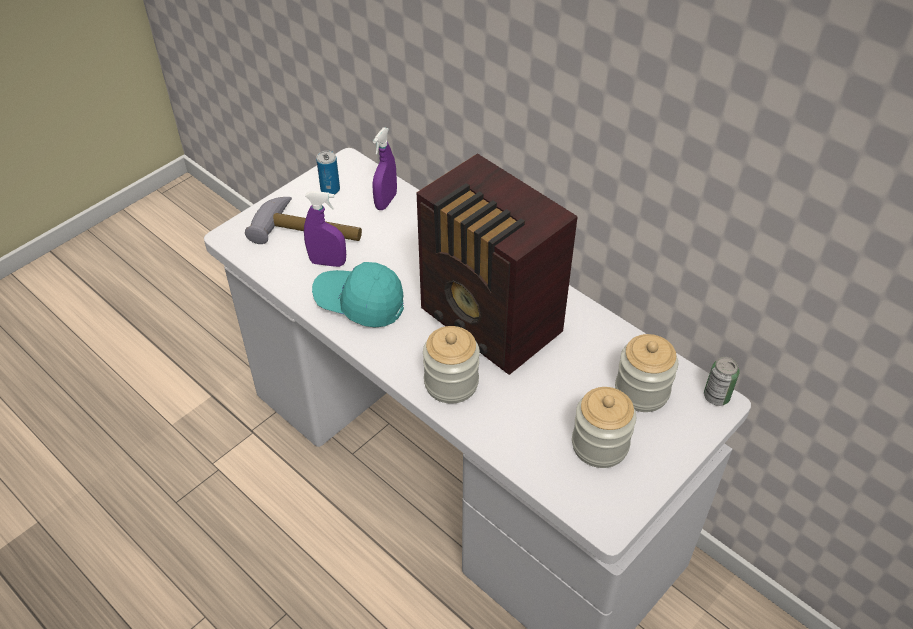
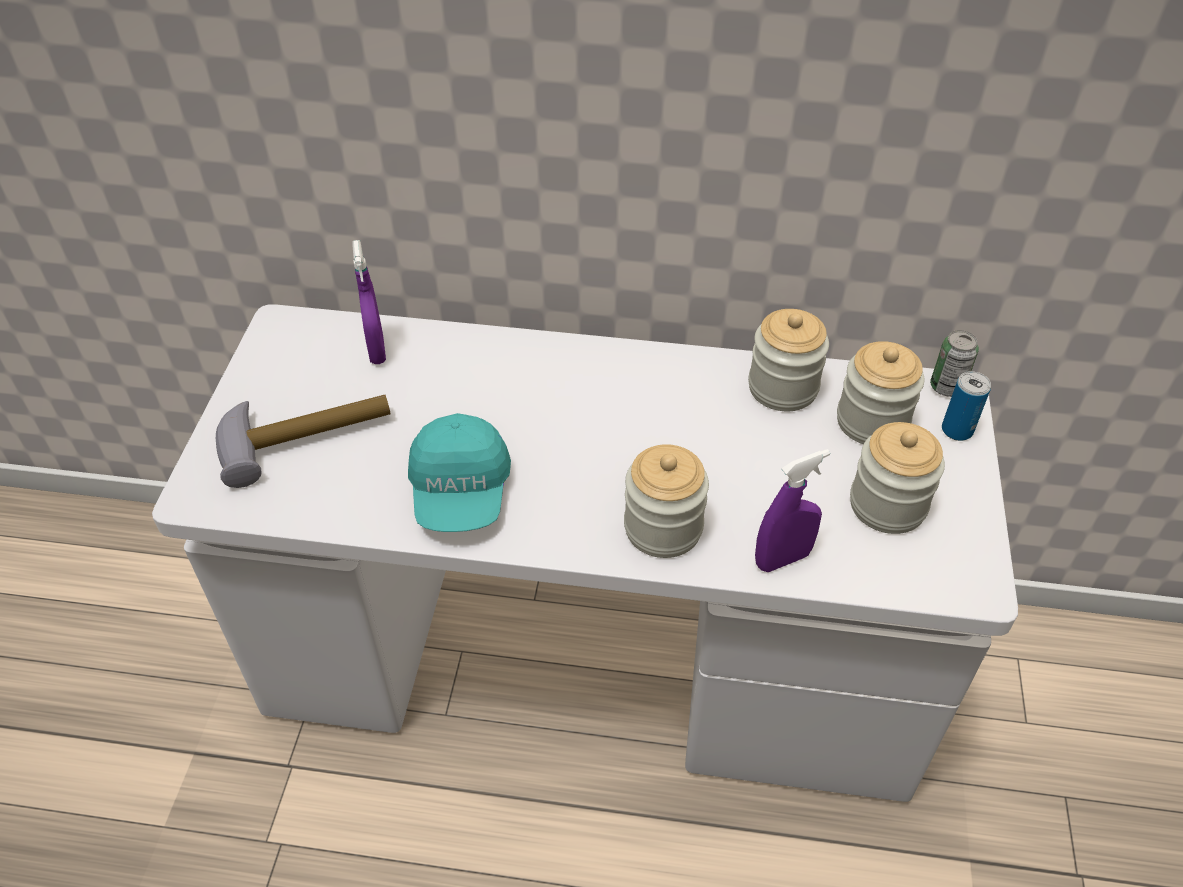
camera: 35 degrees left, 0 degrees up
(328, 262) = (369, 462): purple spray bottle -> purple spray bottle (782, 559)
(330, 189) = (286, 369): can -> can (957, 430)
(360, 304) = (460, 492): turquoise cap -> turquoise cap turned 75 degrees counterclockwise
(491, 324) = (643, 433): radio -> none
(604, 341) = (783, 387): none -> jar

